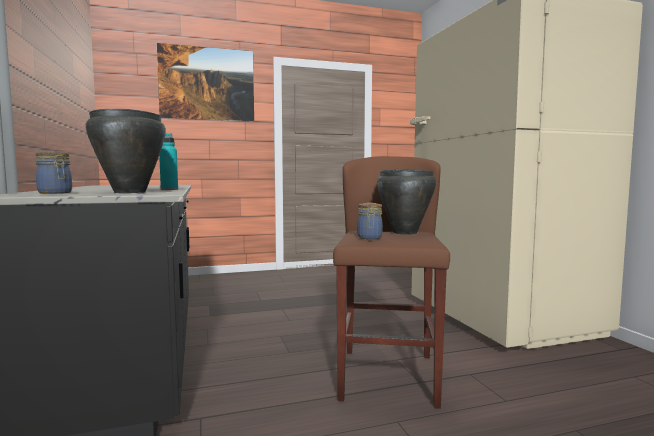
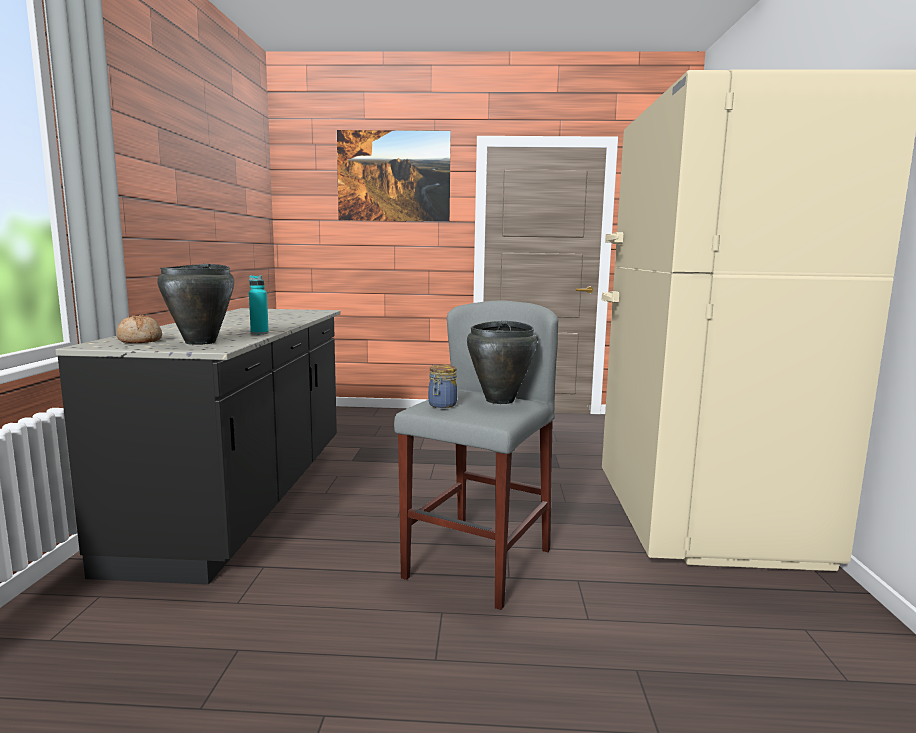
camera: 20 degrees right, 5 degrees up
(55, 193) = (140, 340): jar -> bread
(388, 376) = (478, 563): brown stool -> grey stool

